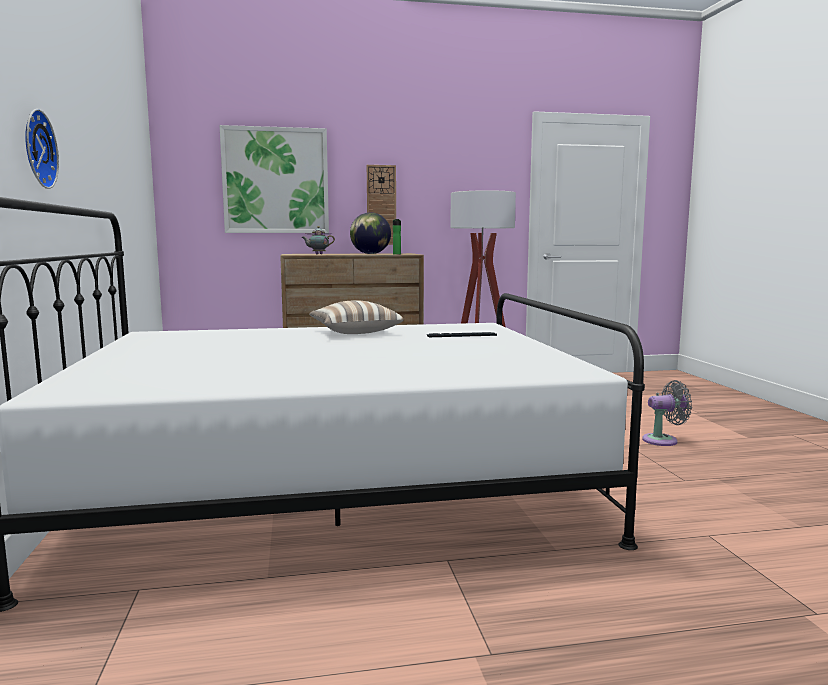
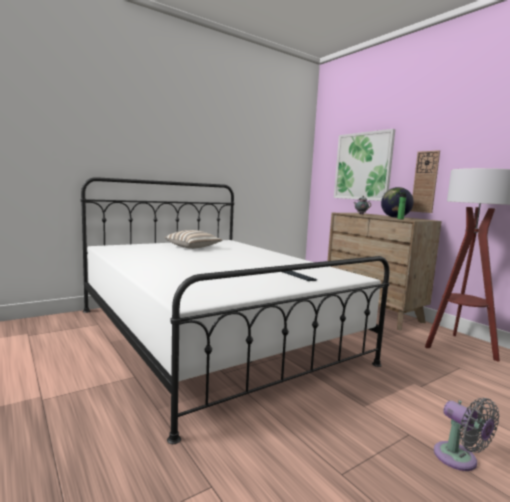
camera: 65 degrees right, 0 degrees up
(36, 149) = (160, 160): wall clock -> none
(354, 332) = (274, 259): pillow -> pillow (193, 247)

